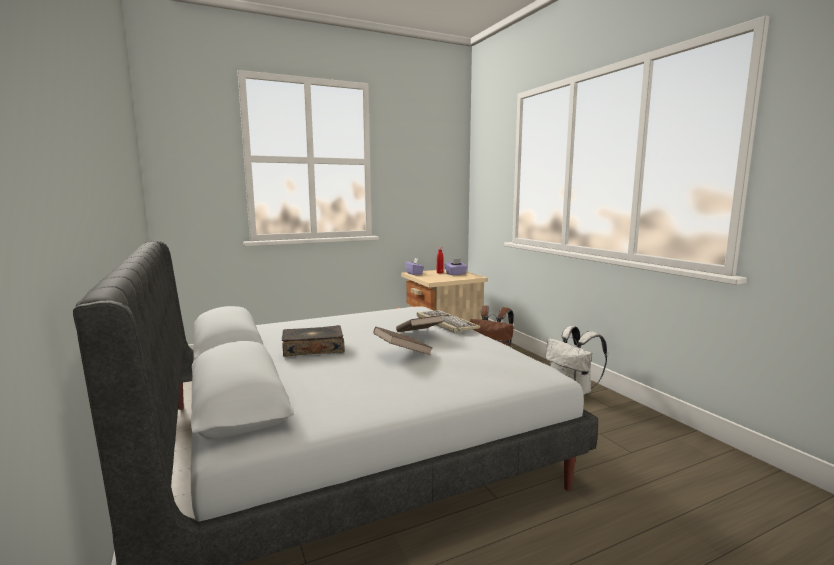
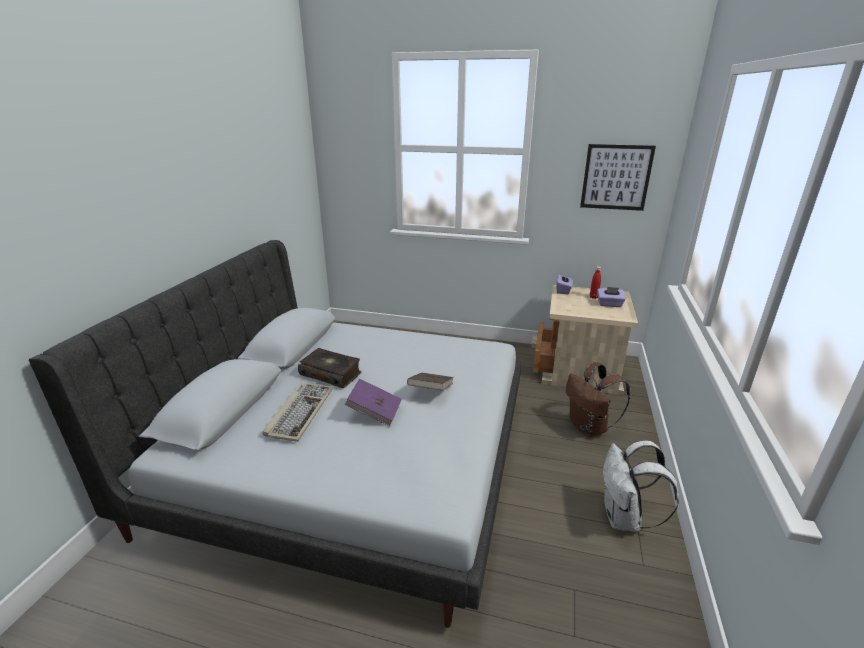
camera: 40 degrees right, 15 degrees up
(402, 353) = (375, 412): brown book -> purple book
(432, 181) = (616, 177): none -> picture
(445, 323) = (480, 384): keyboard -> keyboard (300, 412)

